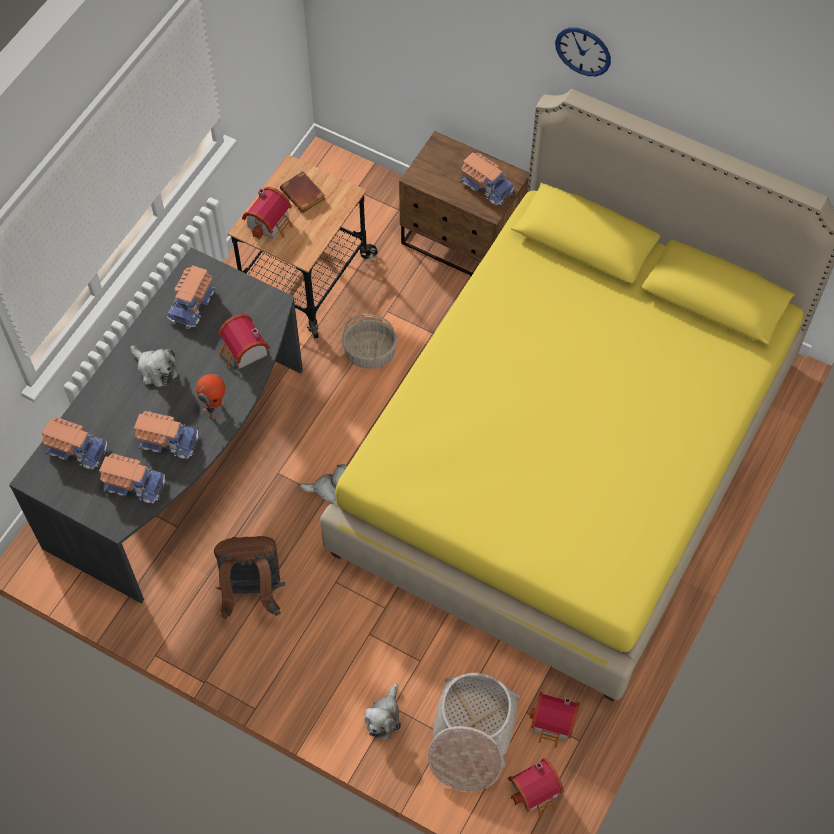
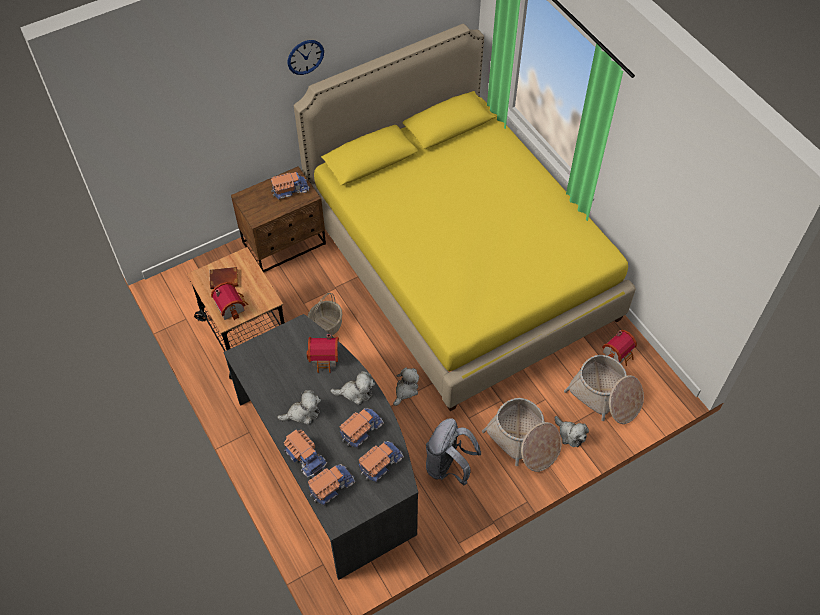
camera: 60 degrees left, 5 degrees down
(192, 304) = (268, 370): toy truck -> toy truck (306, 457)
(215, 409) = (356, 392): toy robot -> plush toy
(252, 593) = (448, 467): brown backpack -> grey backpack
(340, 663) = (523, 440): none -> basket
(537, 792) = (654, 381): toy house -> none

